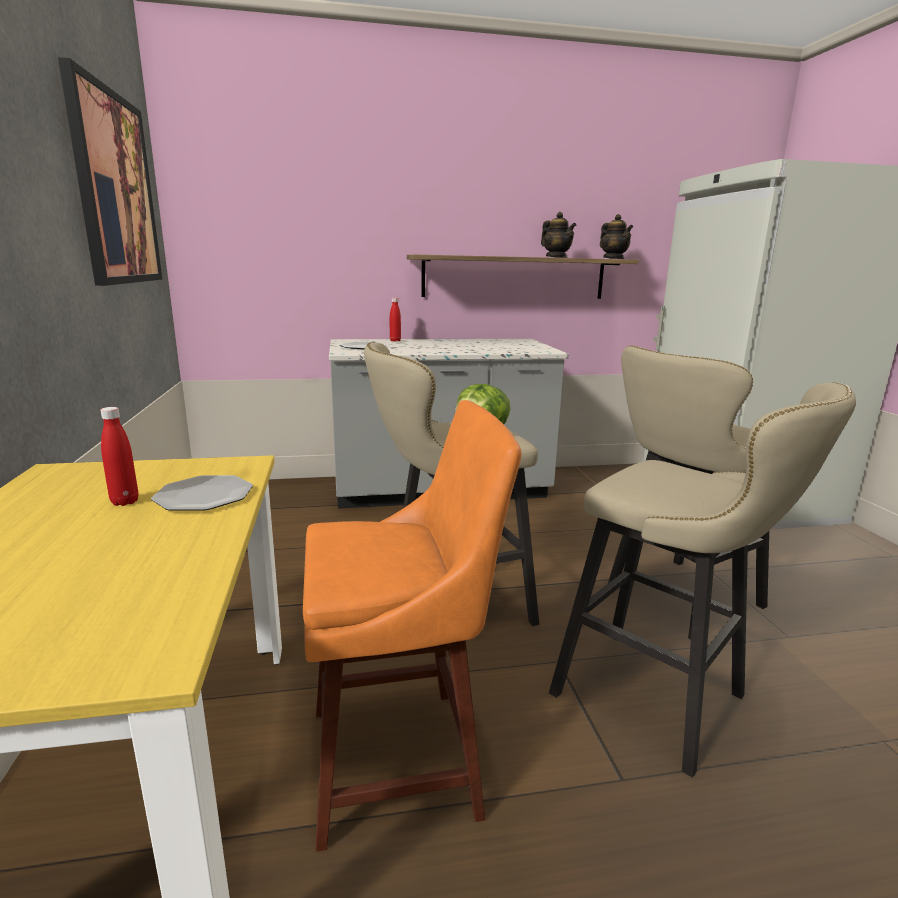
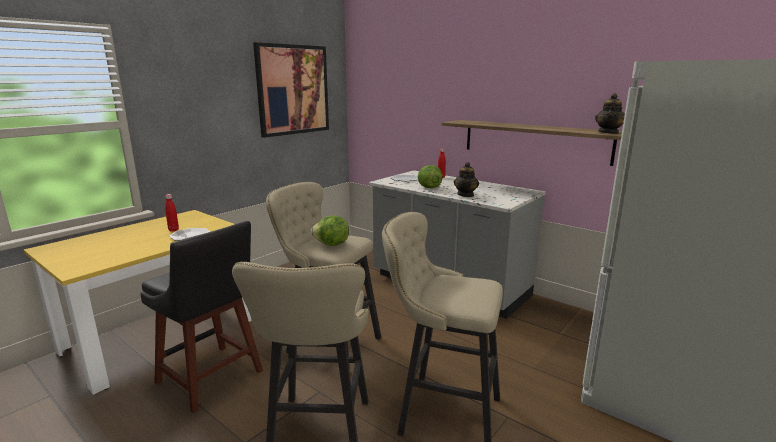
camera: 50 degrees right, 0 degrees up
(404, 758) = (212, 379): orange chair -> black chair
(425, 350) = (429, 187): none -> lettuce
(556, 257) = (553, 128): teapot -> teapot (465, 195)

